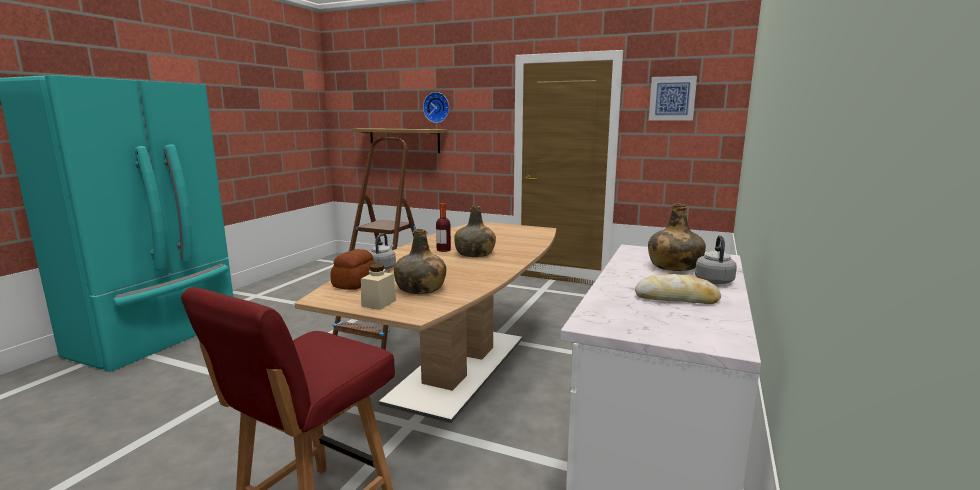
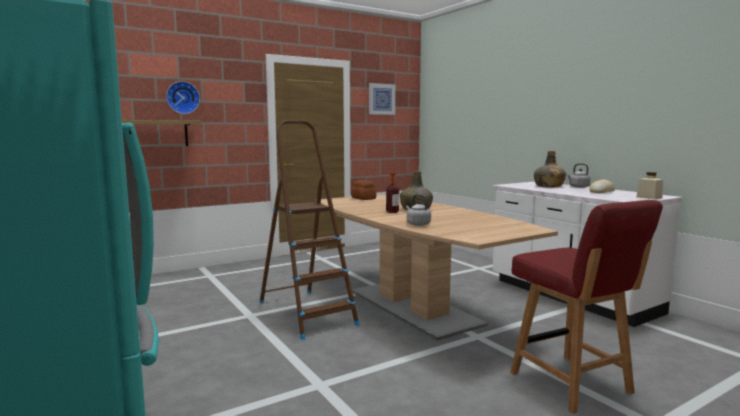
camera: 55 degrees left, 5 degrees down
(356, 283) = (450, 231): bread -> bread (363, 198)
(378, 303) = (506, 232): beige jar -> beige jar (649, 197)
(420, 289) = (485, 224): green bottle -> none

